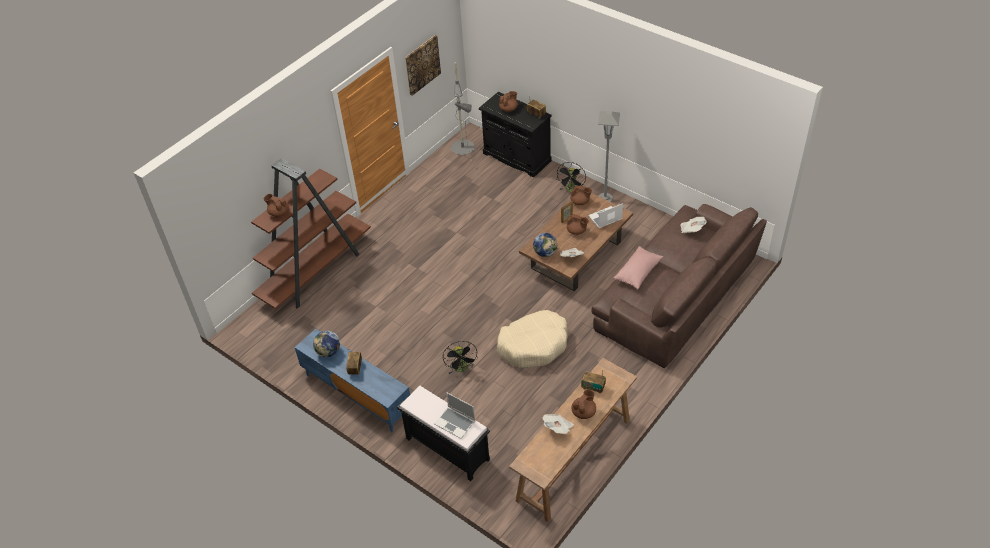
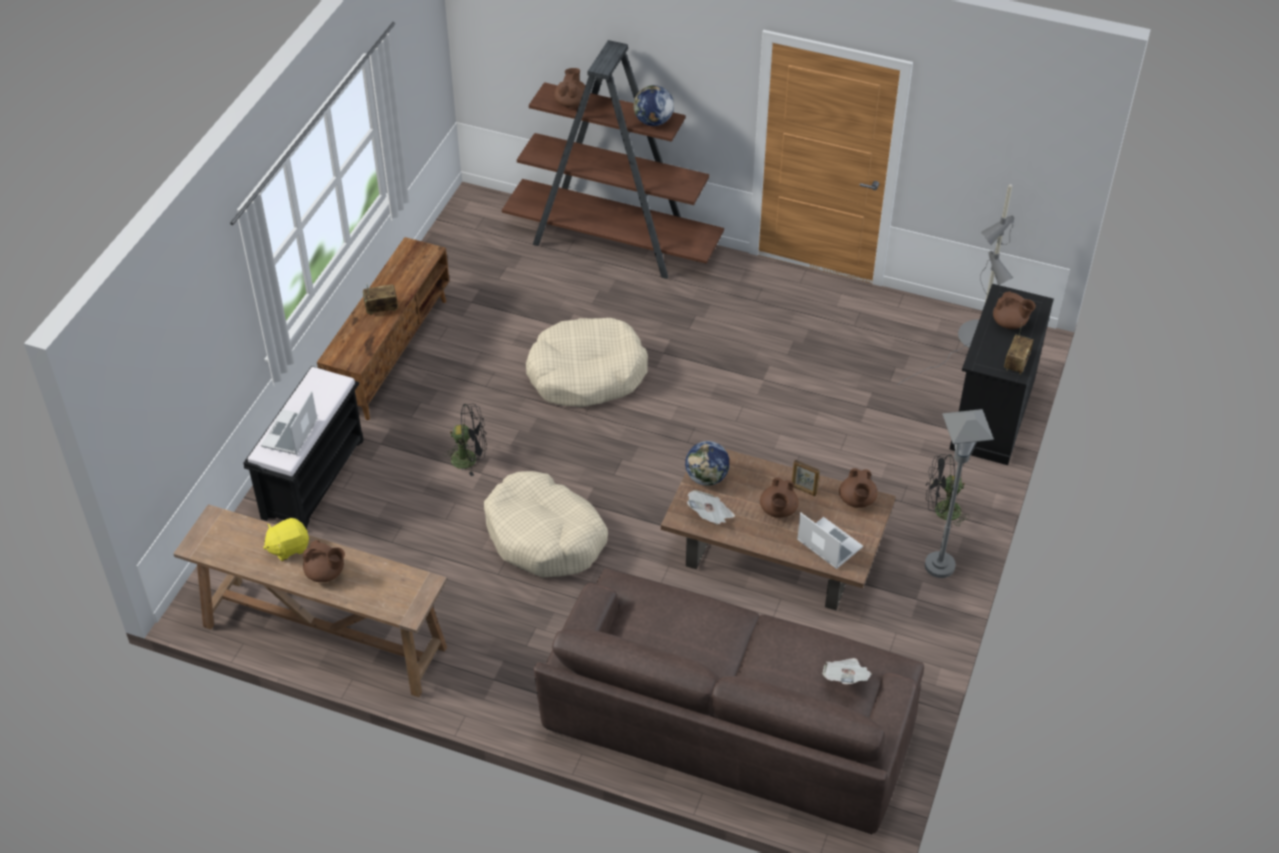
camera: 70 degrees right, 0 degrees up
(328, 352) = (404, 273): globe -> globe (653, 122)
(356, 394) = (390, 353): blue tv stand -> brown tv stand
(418, 304) = (586, 374): none -> beige dog bed
(422, 65) = (972, 145): picture -> none
(462, 369) = (470, 458): black fan -> black fan turned 150 degrees counterclockwise
(558, 428) = (288, 547): newspaper -> yellow plush toy
(593, 387) = (380, 575): radio -> none
(638, 272) = (698, 613): pink pillow -> none

